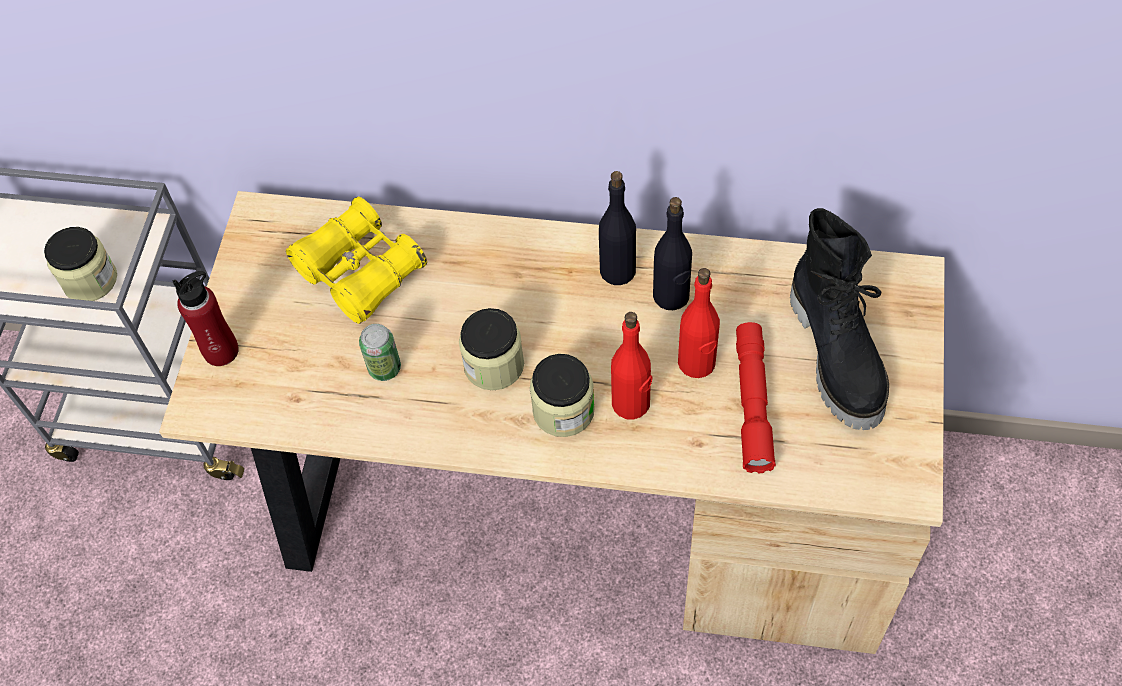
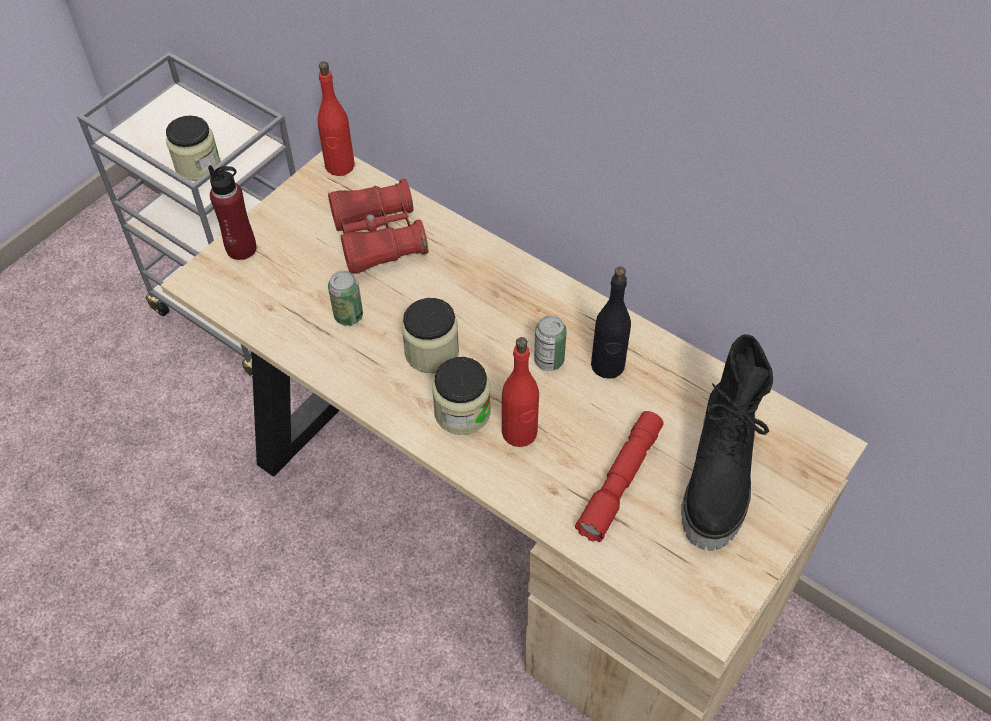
camera: 25 degrees right, 5 degrees down
(360, 271) = (378, 238): yellow binoculars -> red binoculars
(613, 318) = (549, 360): none -> can
(618, 270) = (577, 326): black bottle -> none
(697, 363) = (594, 427): red bottle -> red bottle (339, 166)

